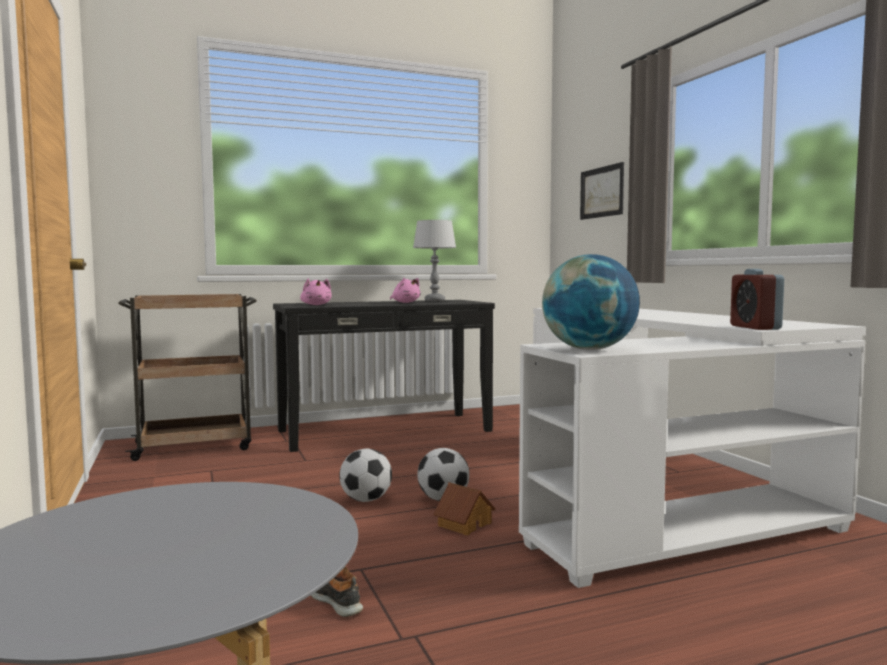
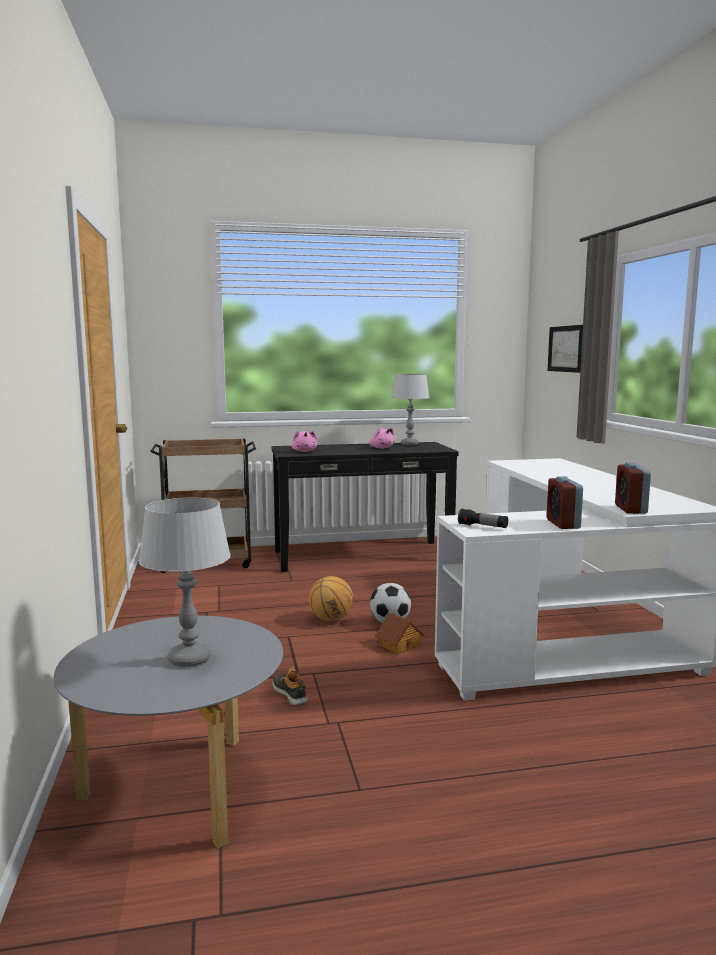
camera: 10 degrees right, 5 degrees up
(195, 545) = (190, 659): none -> grey table lamp
(366, 500) = (330, 619): football -> basketball
(589, 349) = (482, 526): globe -> flashlight
(683, 345) = (563, 524): none -> alarm clock

